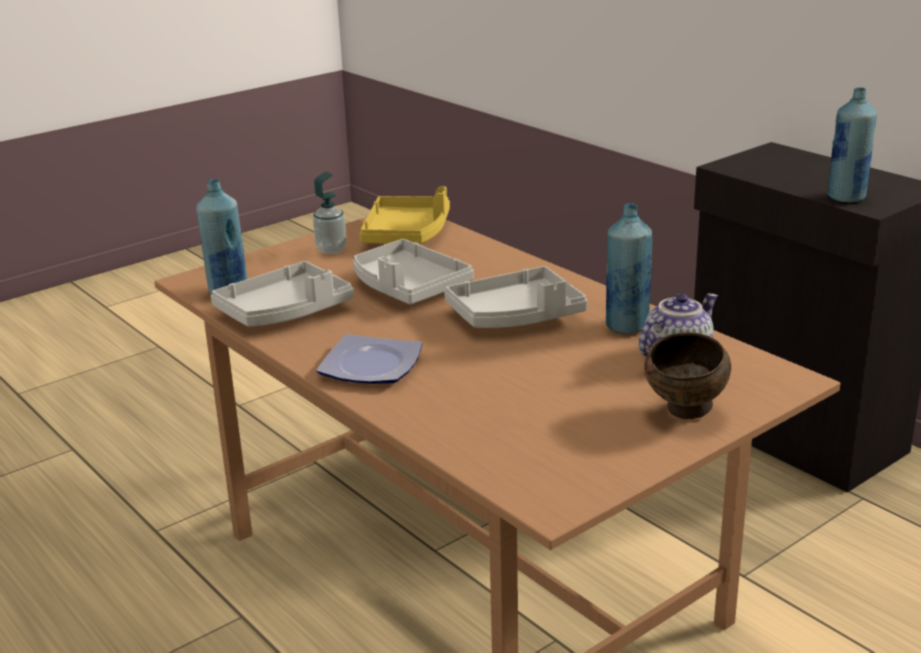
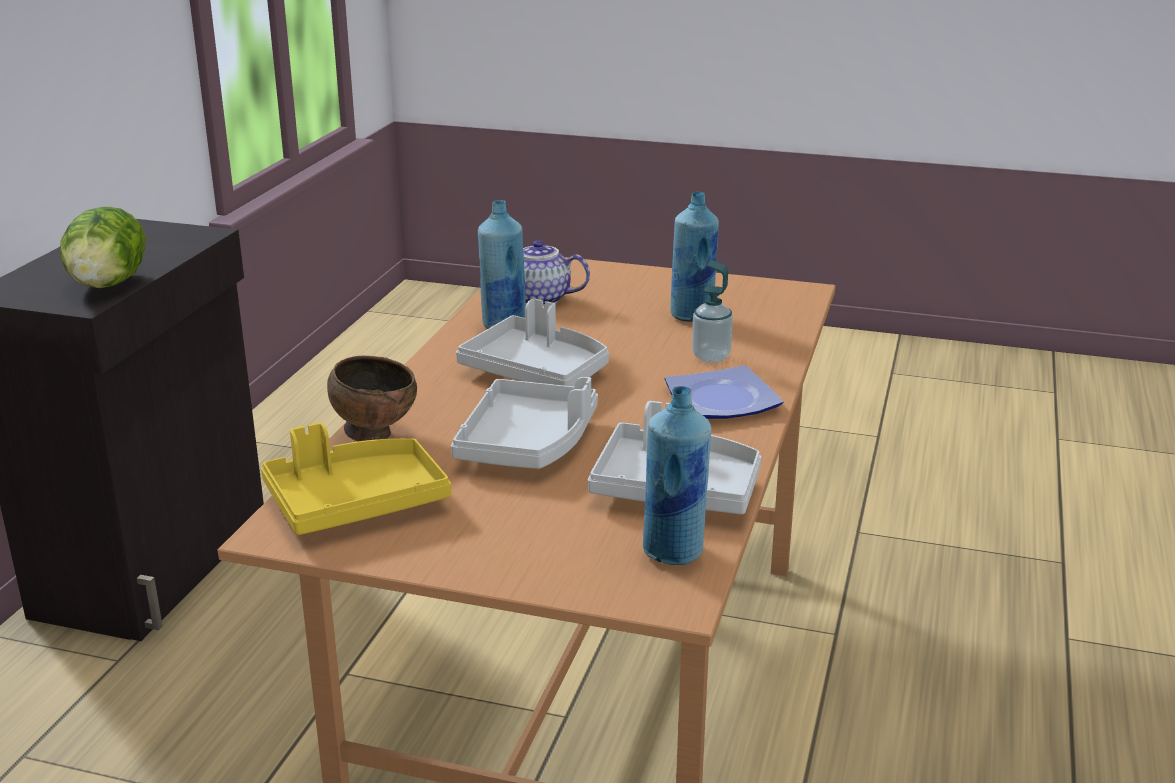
camera: 125 degrees left, 0 degrees up
(331, 250) = (463, 536): soap dispenser -> soap dispenser (711, 357)
(686, 412) = (628, 281): brown bowl -> brown bowl (375, 435)
(762, 173) = (108, 284): none -> lettuce
(846, 197) = (177, 245): blue bottle -> blue bottle (692, 316)

